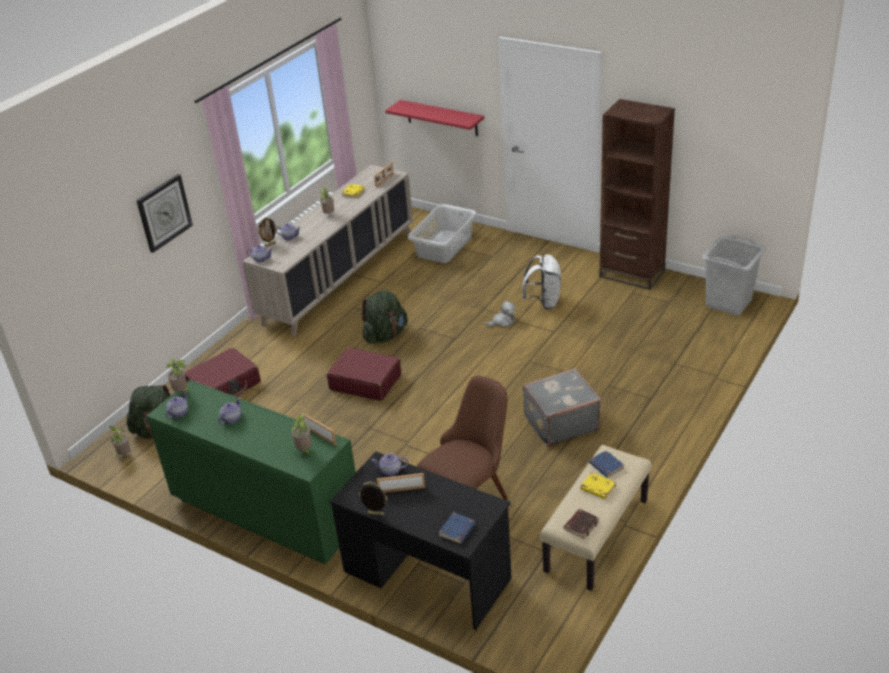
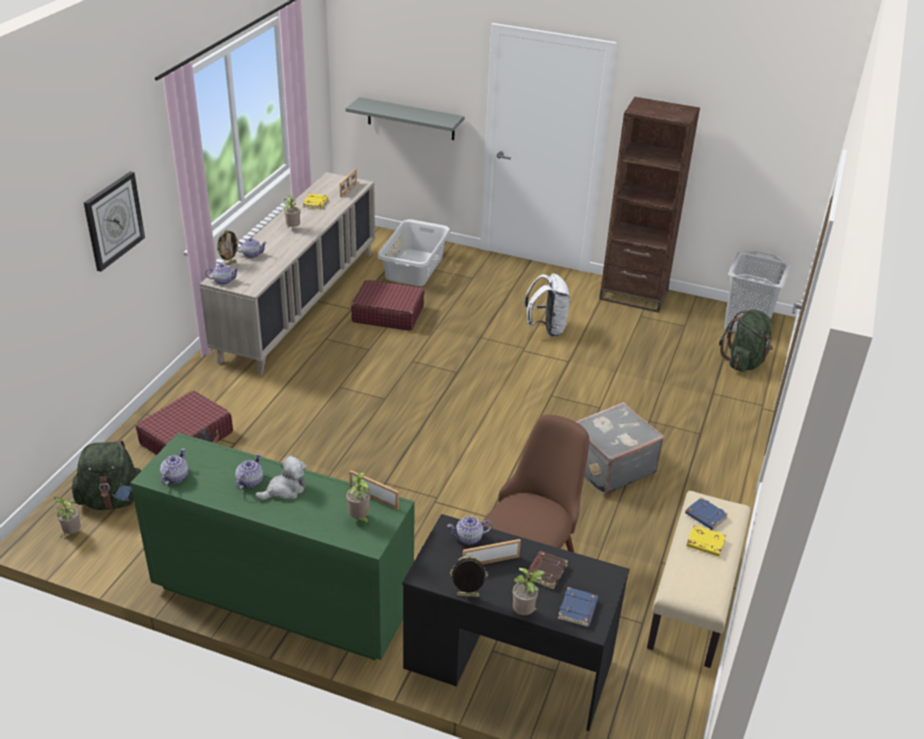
camera: 15 degrees left, 0 degrees up
(182, 392) = (172, 449): potted plant -> potted plant (524, 613)
(365, 382) = (364, 427): red suitcase -> red suitcase (388, 314)
(385, 335) = (373, 370): green backpack -> green backpack (744, 362)
(442, 118) = (411, 119): red shelf -> grey shelf
(502, 322) = (507, 351): plush toy -> plush toy (285, 490)
(581, 525) = (702, 590): brown book -> brown book (545, 572)

